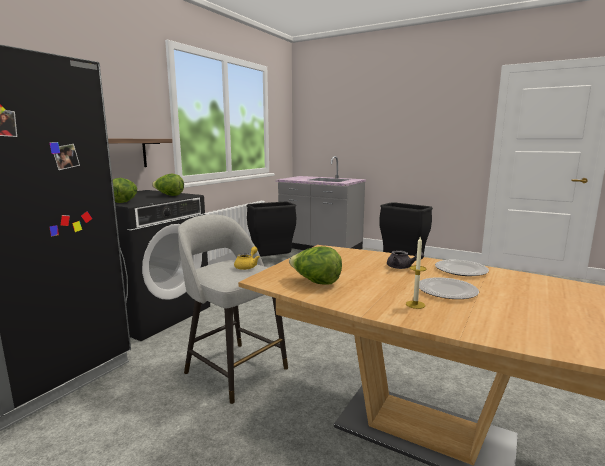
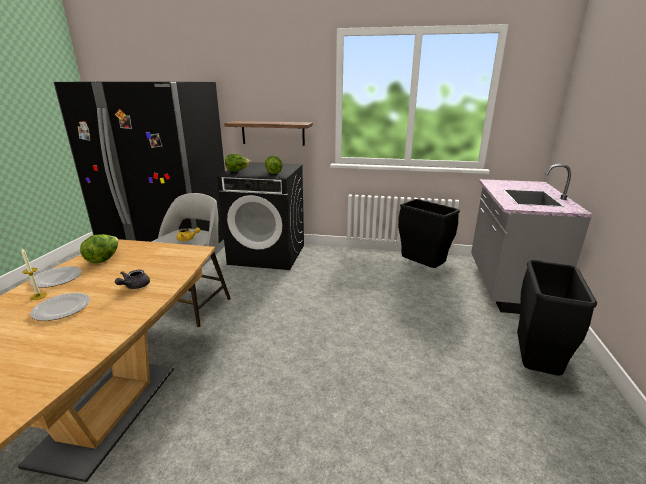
camera: 70 degrees right, 10 degrees up
(460, 270) = (120, 315): plate -> plate (58, 278)

